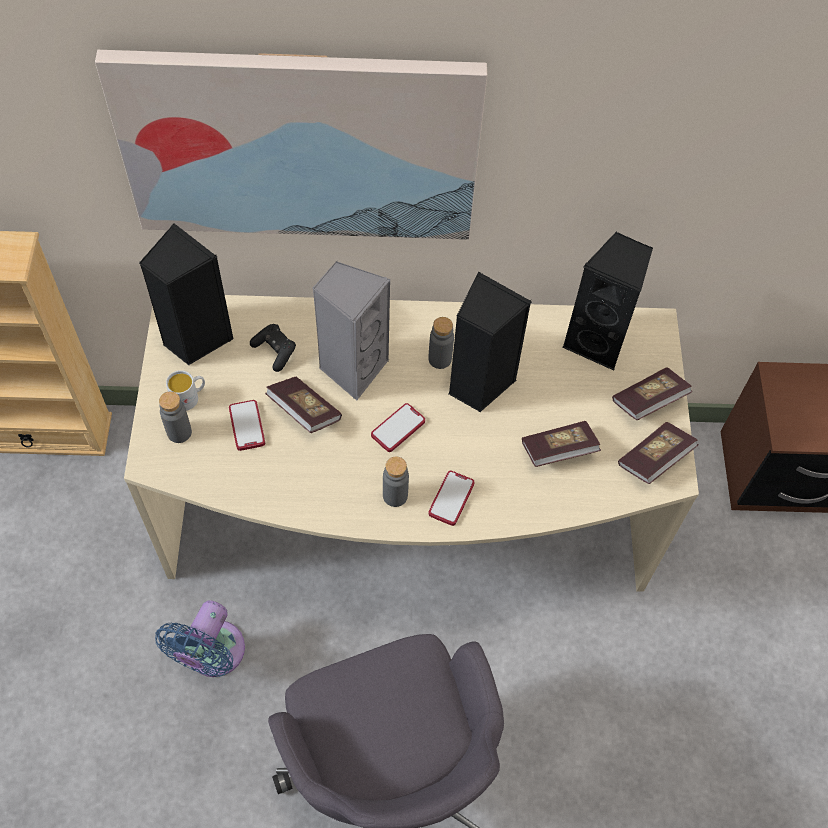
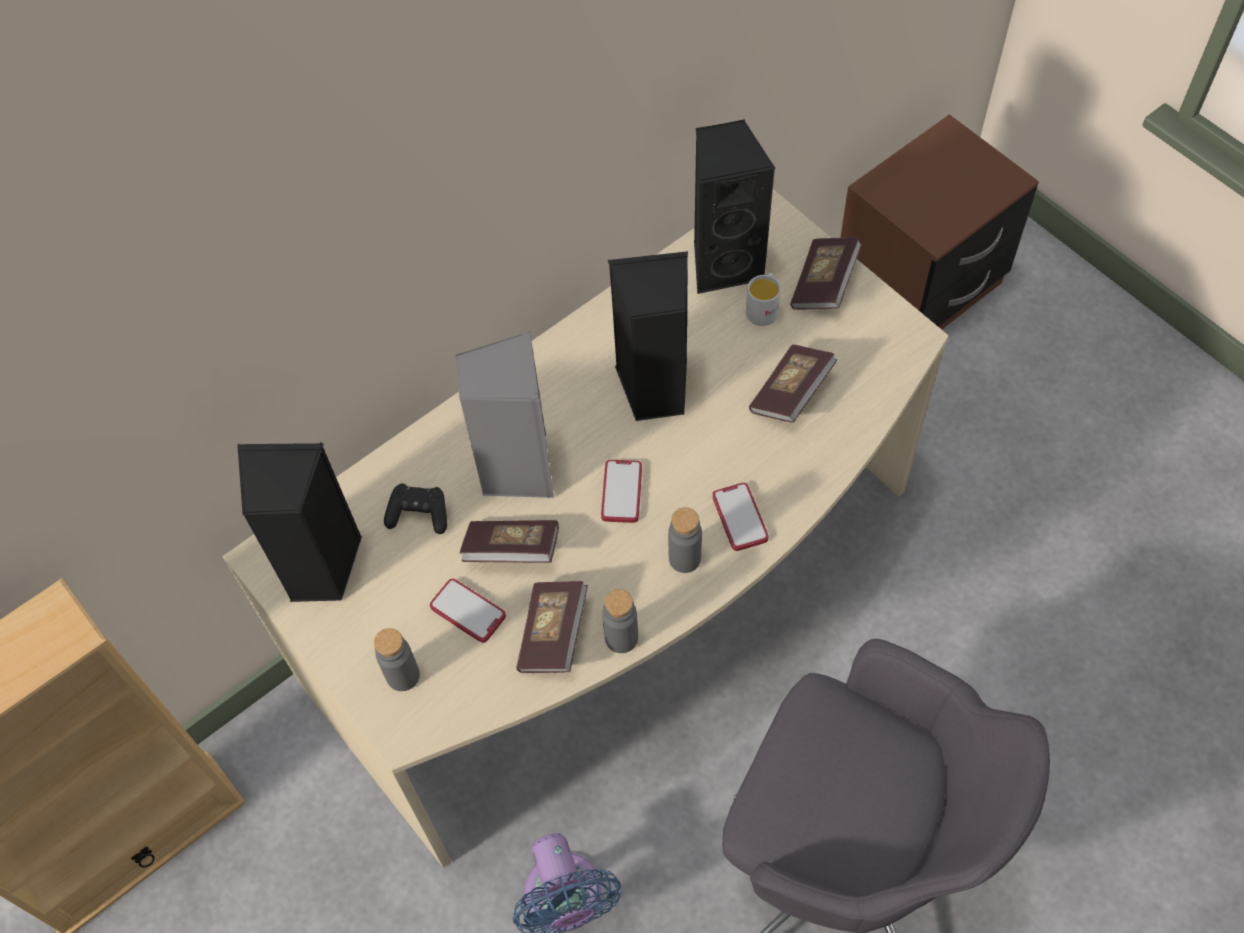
camera: 35 degrees left, 0 degrees up
(189, 397) = (376, 632): white mug -> white mug (763, 308)
(300, 145) = (337, 250): picture -> none
(440, 359) = (593, 394): grey bottle -> grey bottle (621, 638)
(654, 459) = (881, 334): book -> book (553, 635)

